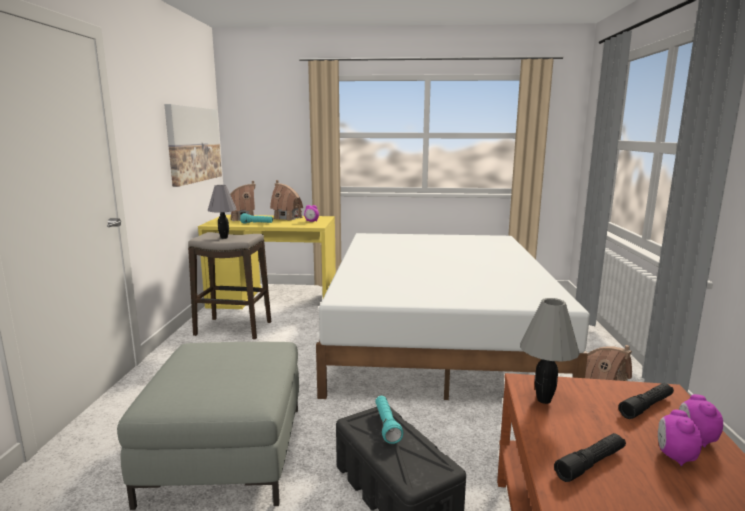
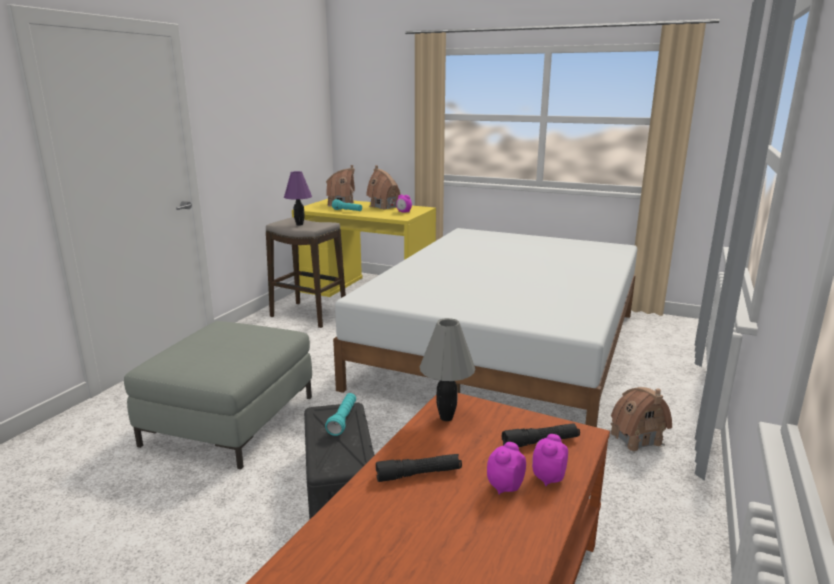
camera: 20 degrees right, 5 degrees up
(193, 144) = (291, 127): picture -> none
(223, 238) = (299, 224): grey table lamp -> purple table lamp

